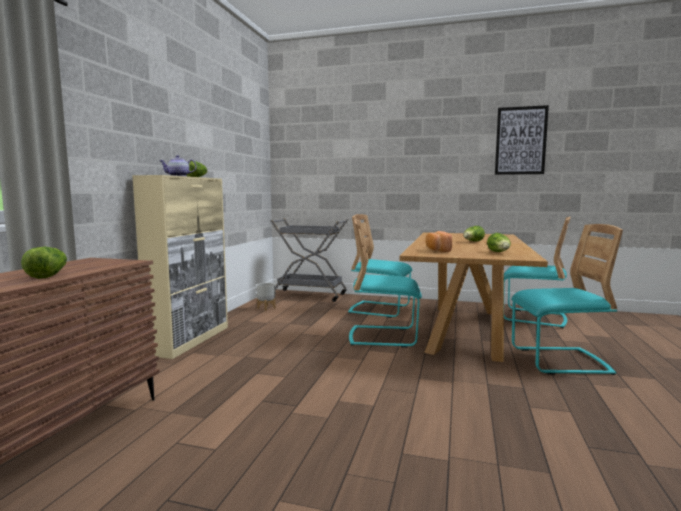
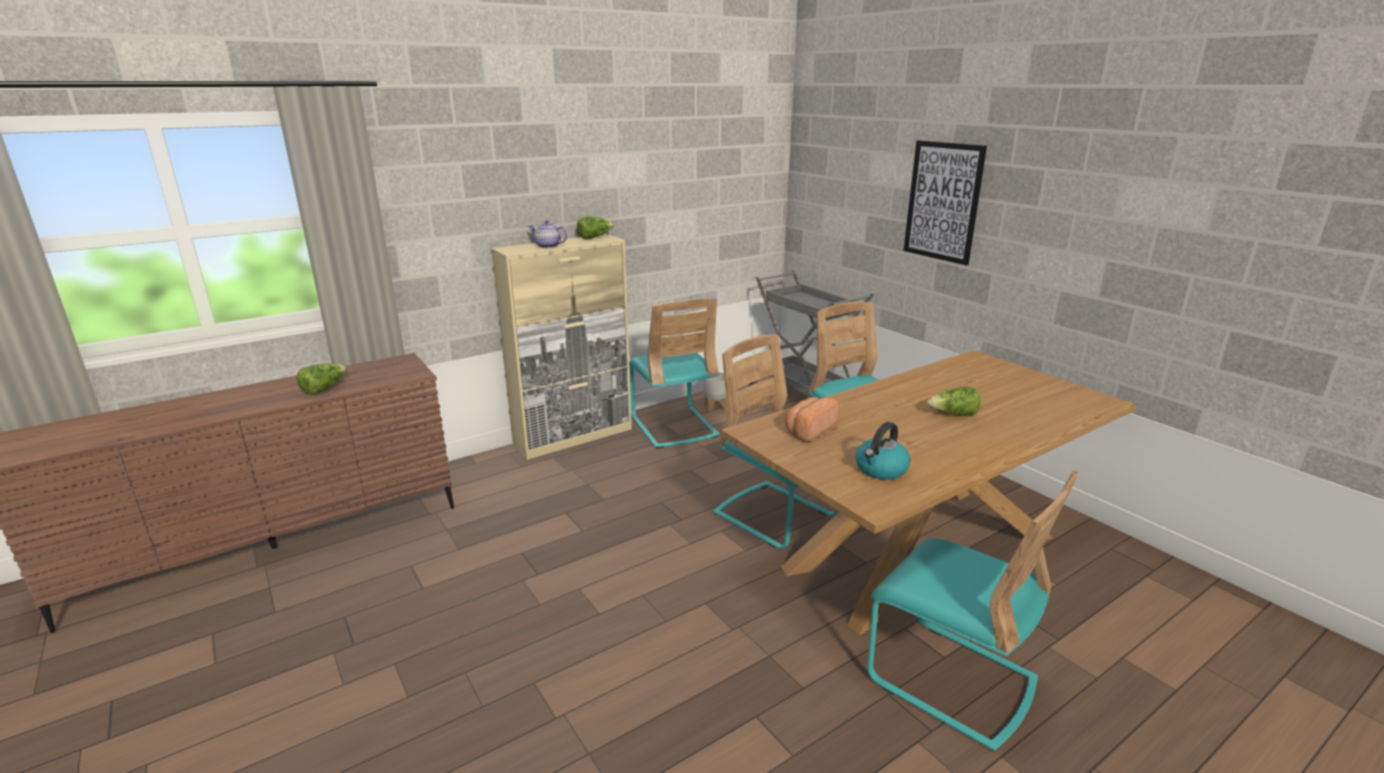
camera: 40 degrees right, 15 degrees up
(499, 252) = (881, 470): lettuce -> kettle
(520, 141) = (1209, 204): picture -> picture (943, 202)
(533, 318) = (1096, 578): turquoise chair -> turquoise chair (673, 426)

